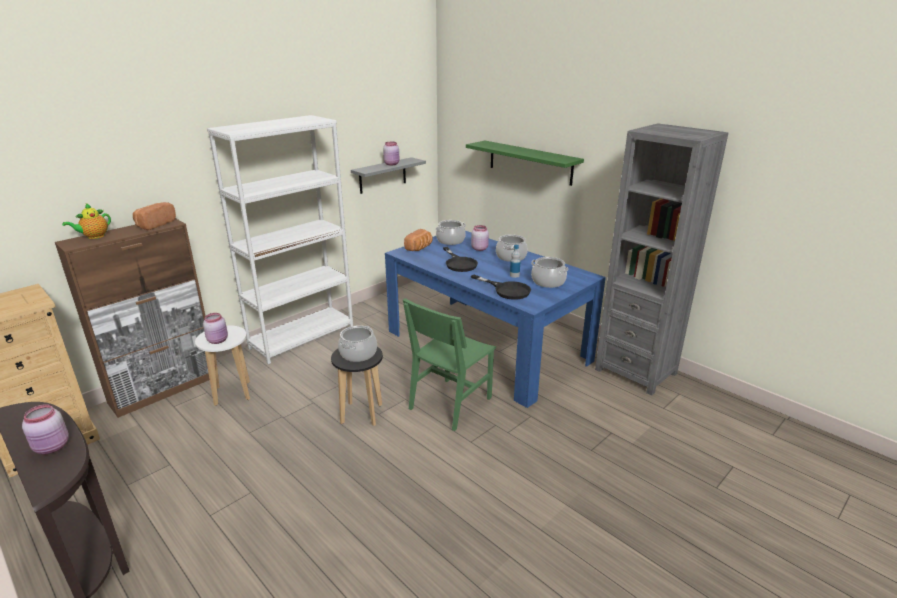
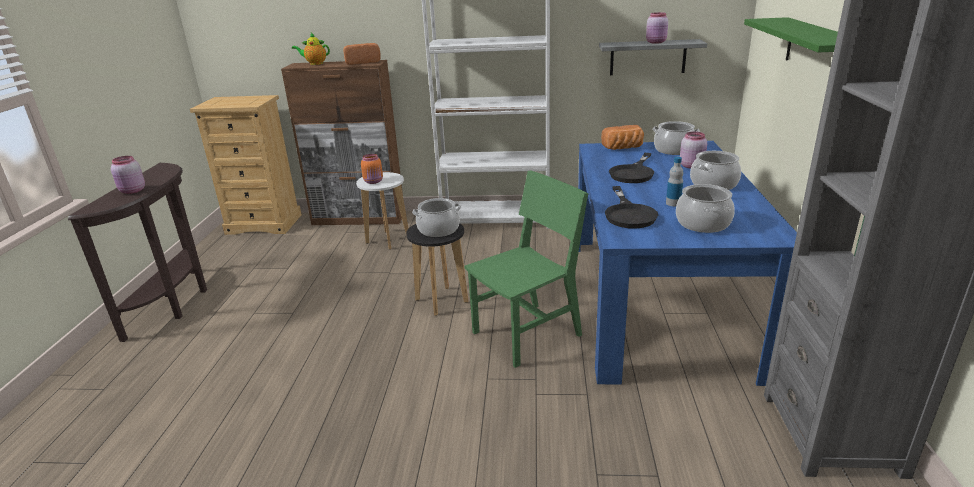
camera: 50 degrees right, 0 degrees up
(218, 340) = (374, 181): pink jar -> orange jar
(450, 403) = (527, 334): green chair -> green chair turned 150 degrees clockwise

